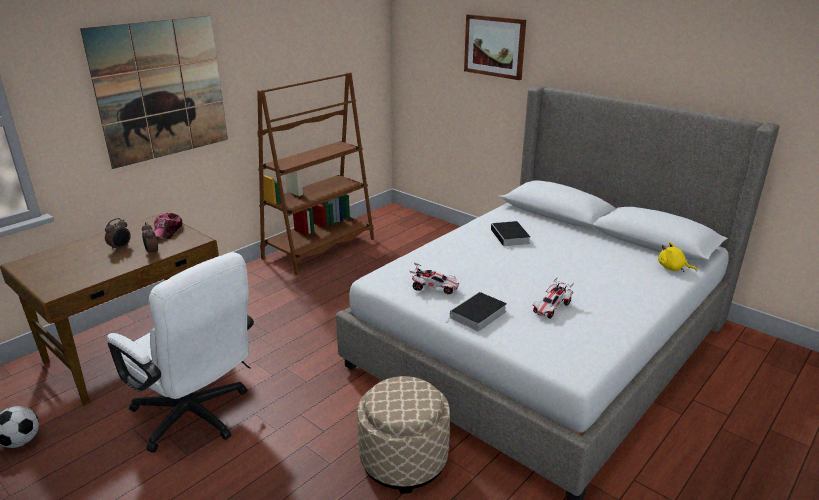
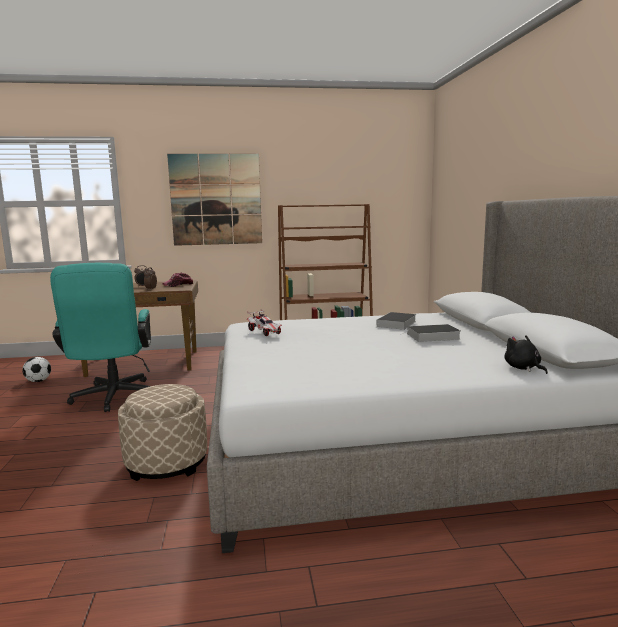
camera: 40 degrees right, 15 degrees down
(197, 418) = (112, 398): white office chair -> turquoise office chair
(477, 315) = (259, 349): book -> book (431, 336)
(494, 46) = (484, 174): picture -> none
(551, 308) = (326, 360): toy car -> none
(672, 268) = (523, 368): yellow plush toy -> black plush toy

